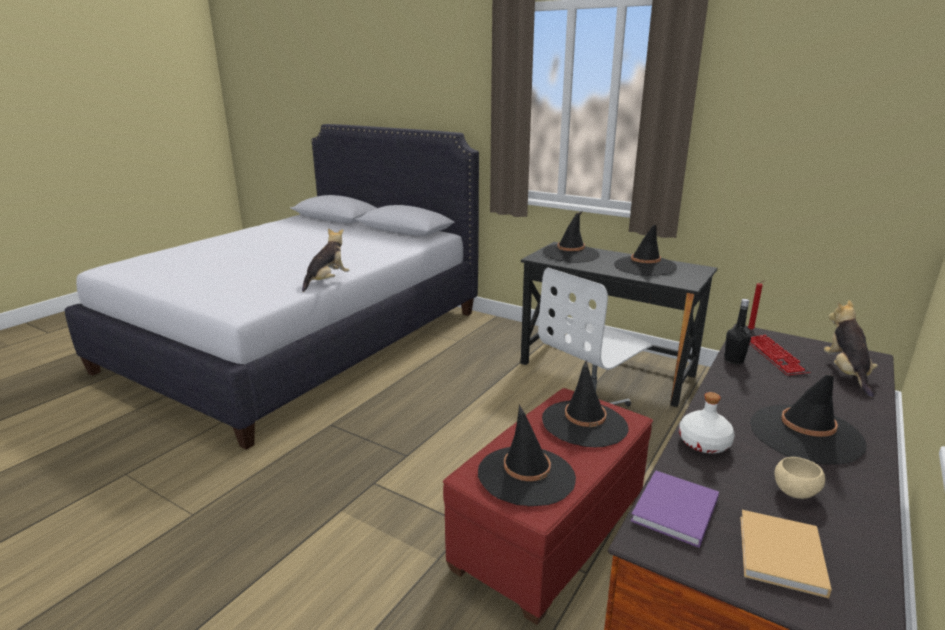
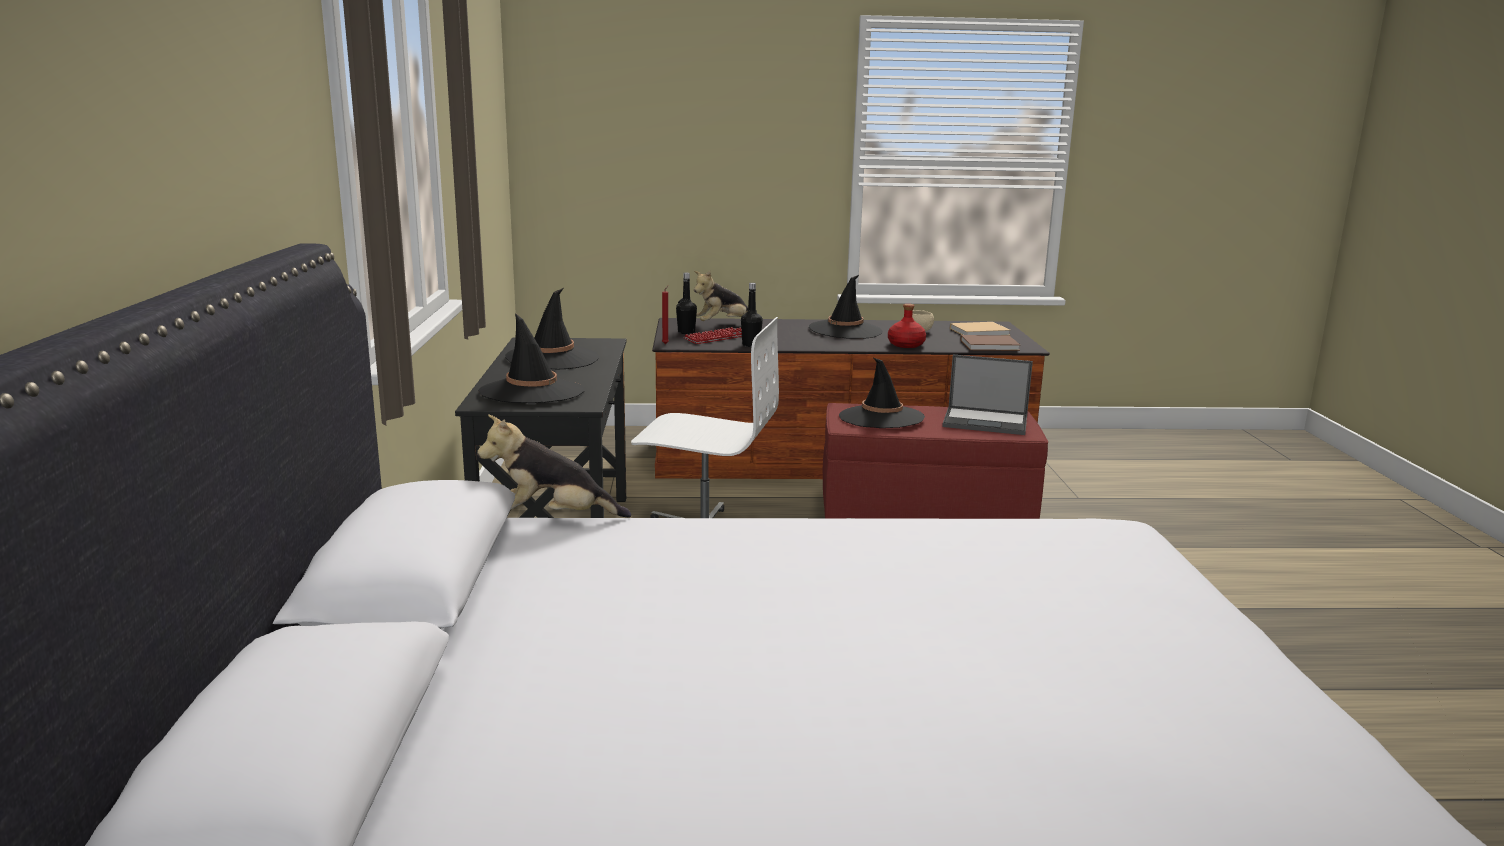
camera: 125 degrees left, 5 degrees down
(327, 281) = (903, 520): plush toy -> plush toy (553, 518)
(526, 476) = (986, 422): black hat -> laptop
(674, 511) = (991, 345): purple book -> brown book
(704, 443) = (906, 345): white bottle -> red bottle
(803, 348) = (686, 332): none -> black bottle

